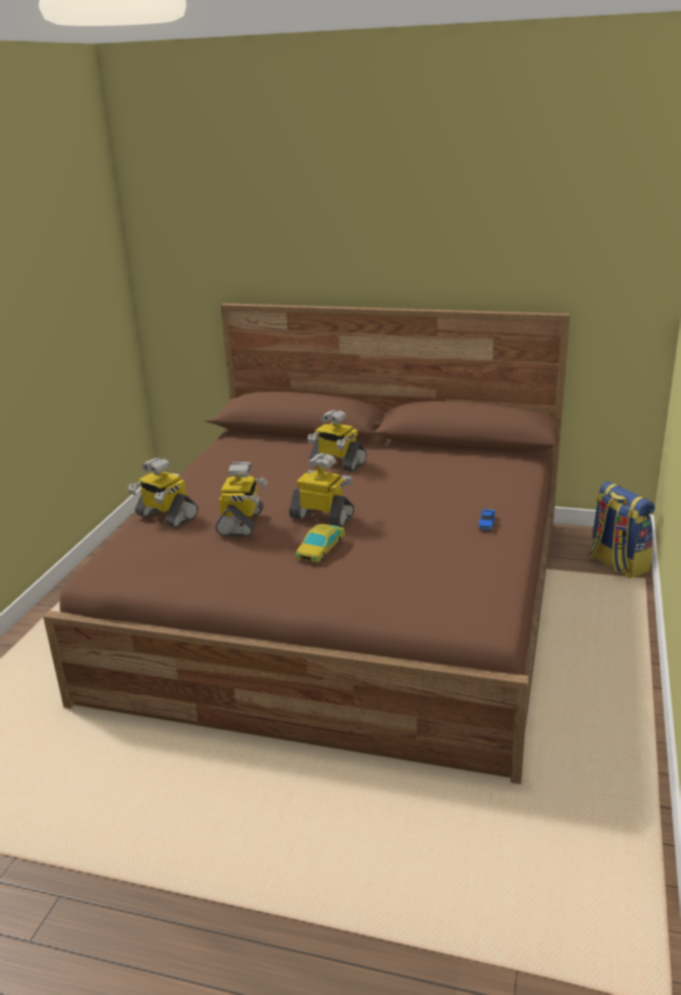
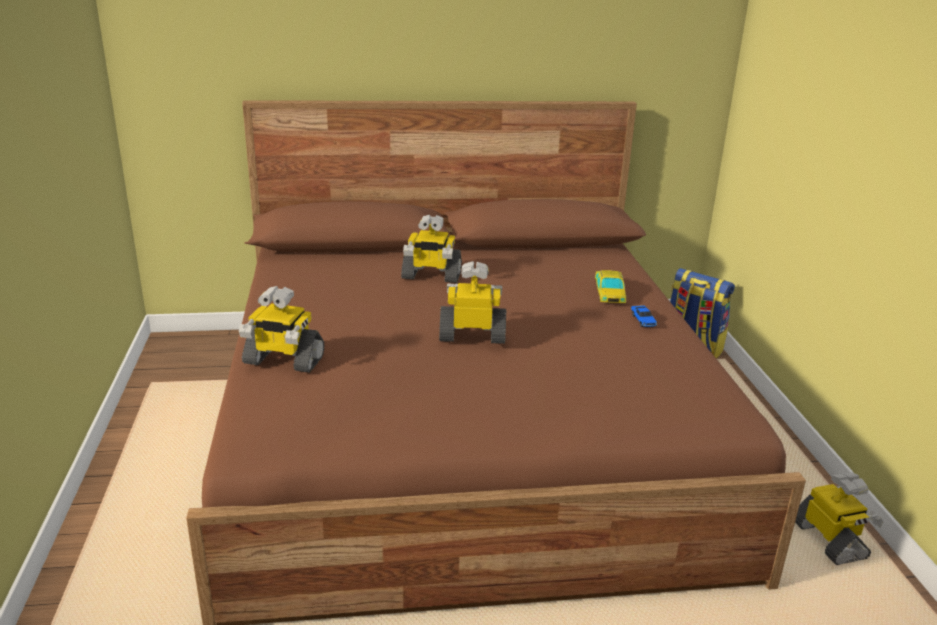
camera: 25 degrees left, 0 degrees up
(242, 523) = (391, 355): toy robot -> toy robot (830, 541)
(321, 548) = (501, 371): toy car -> toy car (609, 293)

